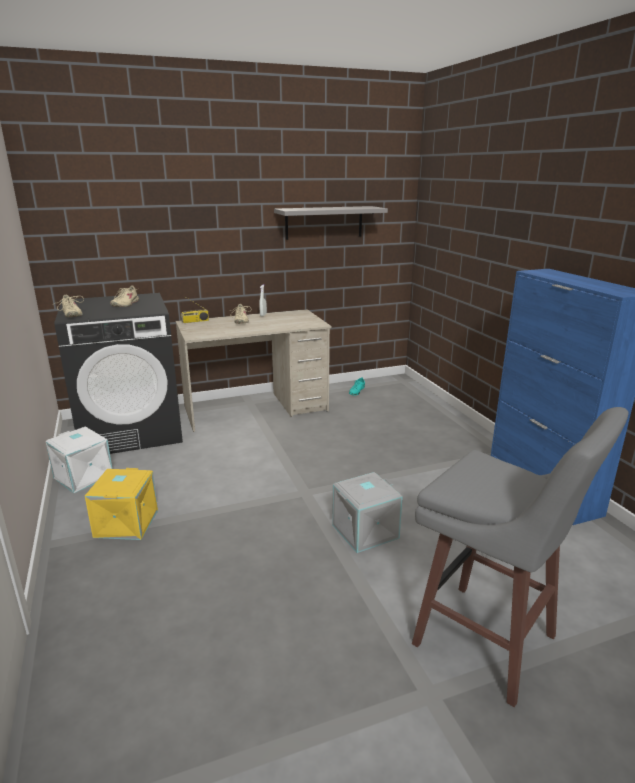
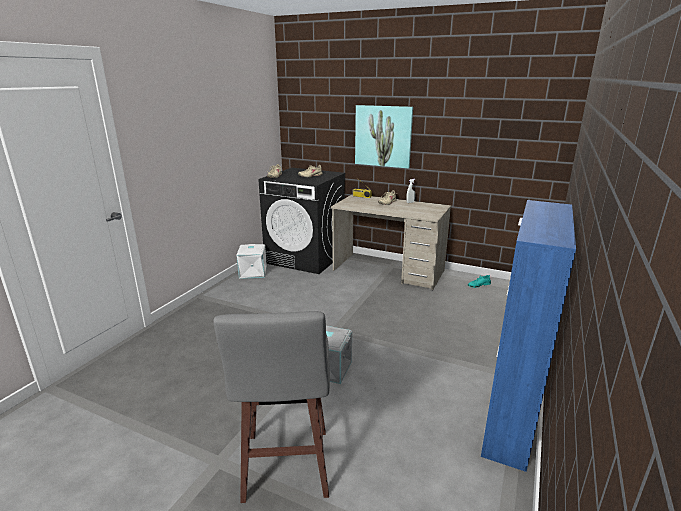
camera: 45 degrees right, 0 degrees up
(125, 523) = (235, 302): yellow storage box -> none
(209, 234) = (383, 136): none -> picture
(324, 222) = (477, 135): grey shelf -> none

